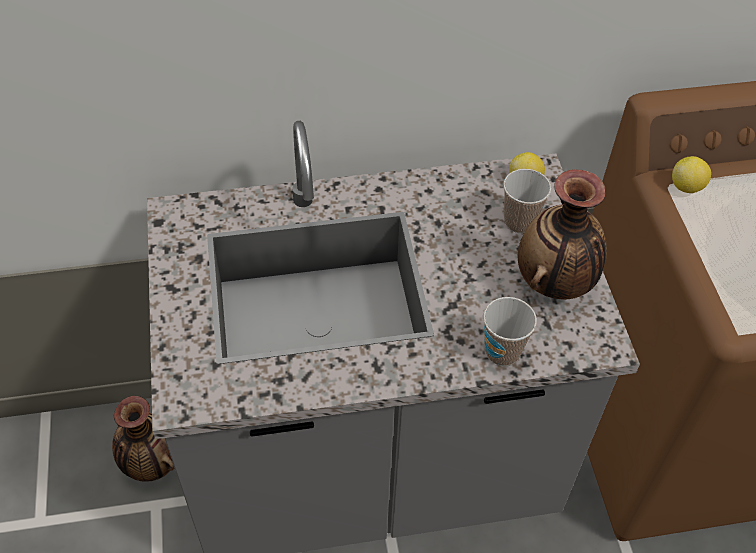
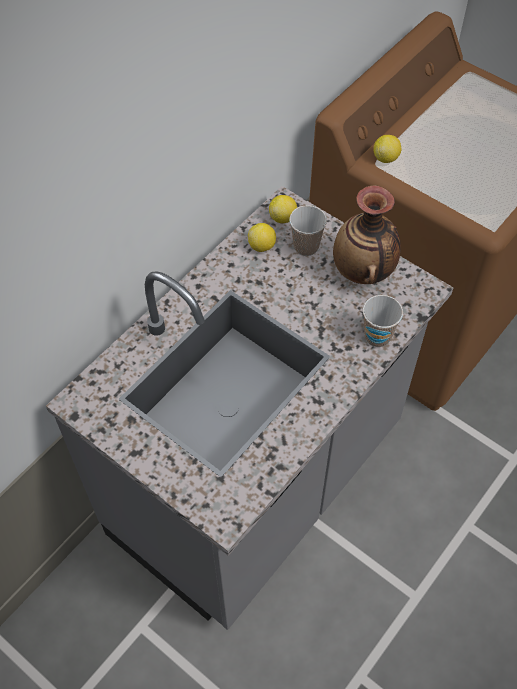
camera: 40 degrees left, 5 degrees up
(151, 463) = (109, 603): vase -> none
(476, 194) = (262, 246): none -> lemon

